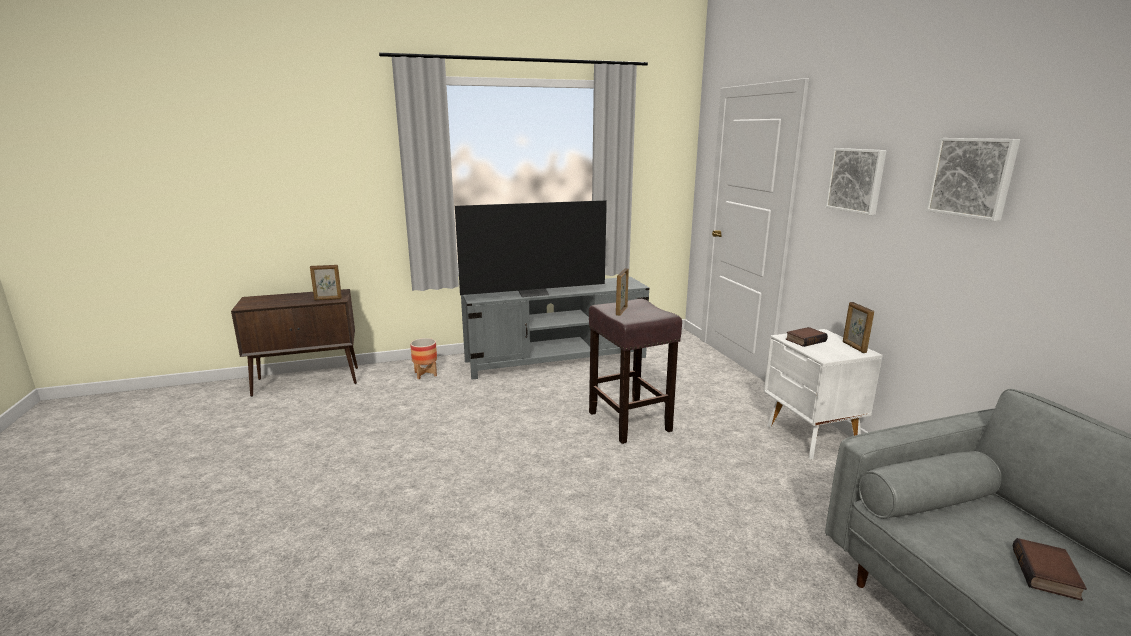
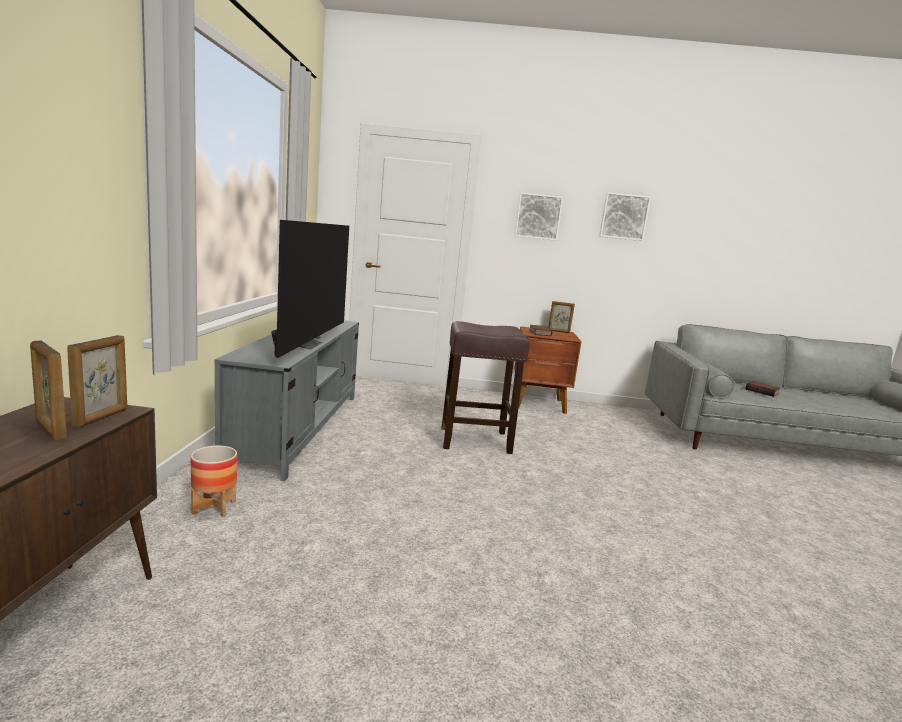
camera: 70 degrees left, 5 degrees down
(621, 311) = (487, 330): picture frame -> picture frame (50, 430)
(811, 437) = (539, 404): white nightstand -> brown nightstand

